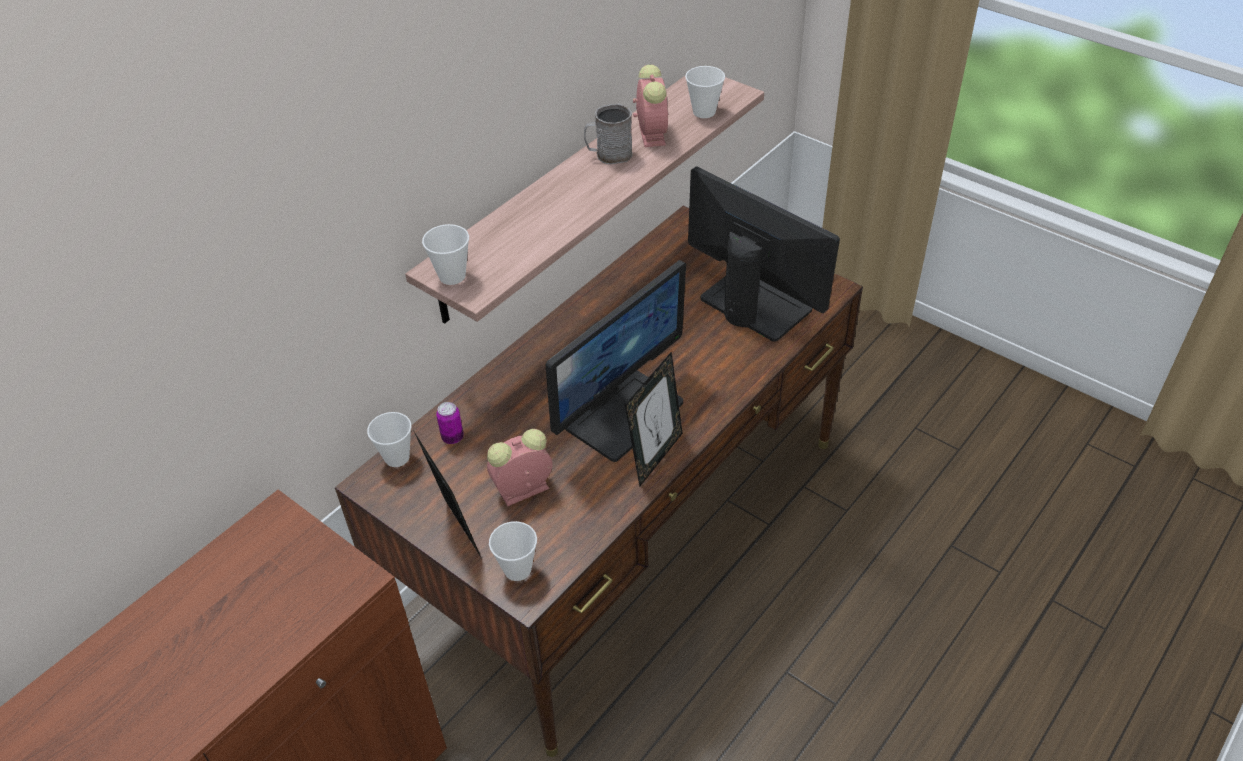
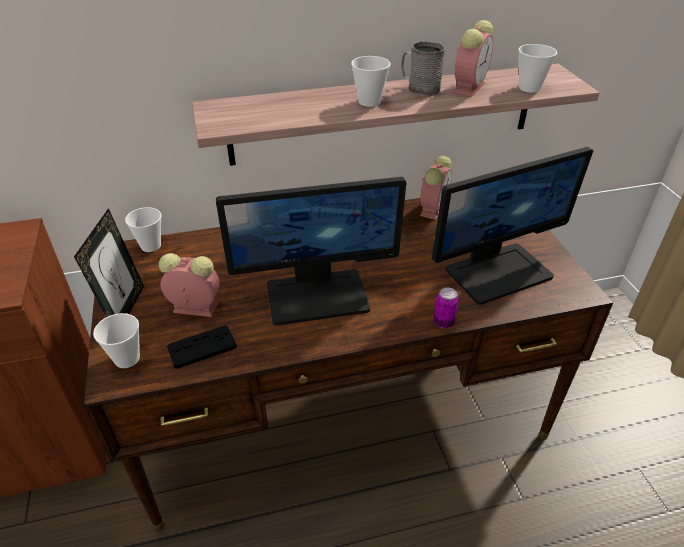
camera: 35 degrees right, 5 degrees down
(452, 276) = (215, 113): cup -> cup (369, 102)
(452, 437) = (194, 251): can -> can (443, 322)
(574, 519) = (202, 347): none -> black game controller
(638, 267) = (433, 208): none -> alarm clock
(655, 456) = (306, 338): picture frame -> none
(753, 305) = (497, 271): monitor -> monitor turned 75 degrees clockwise

